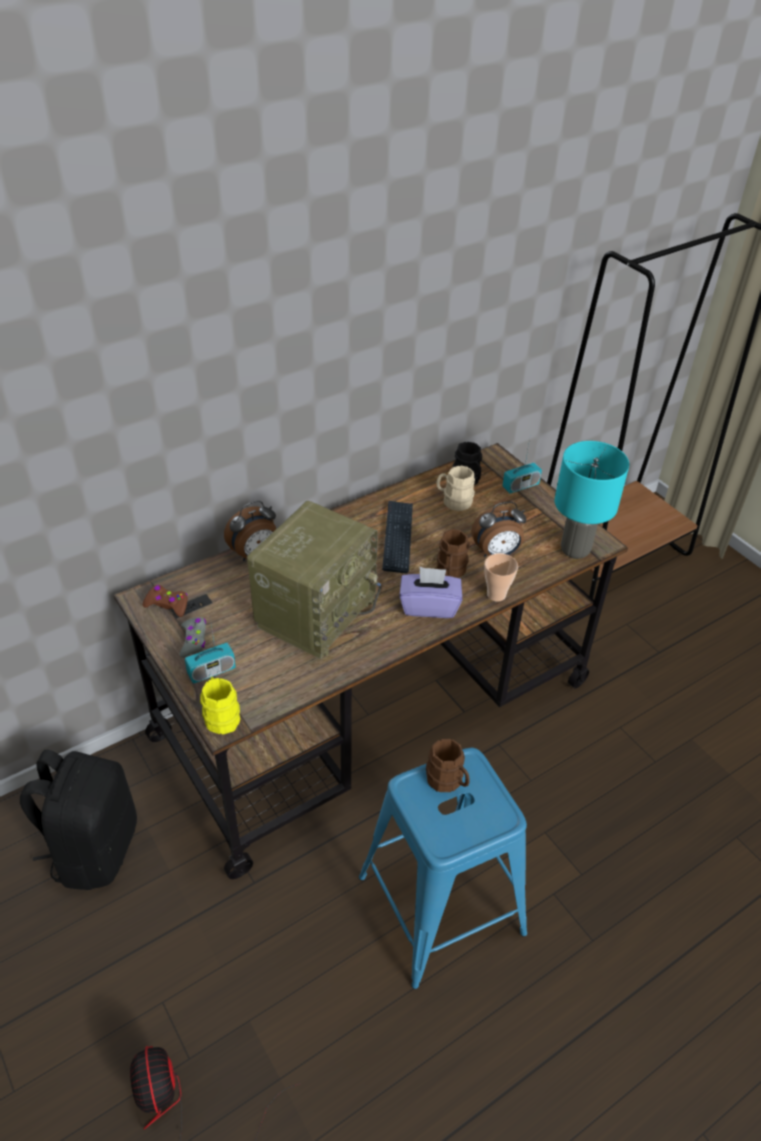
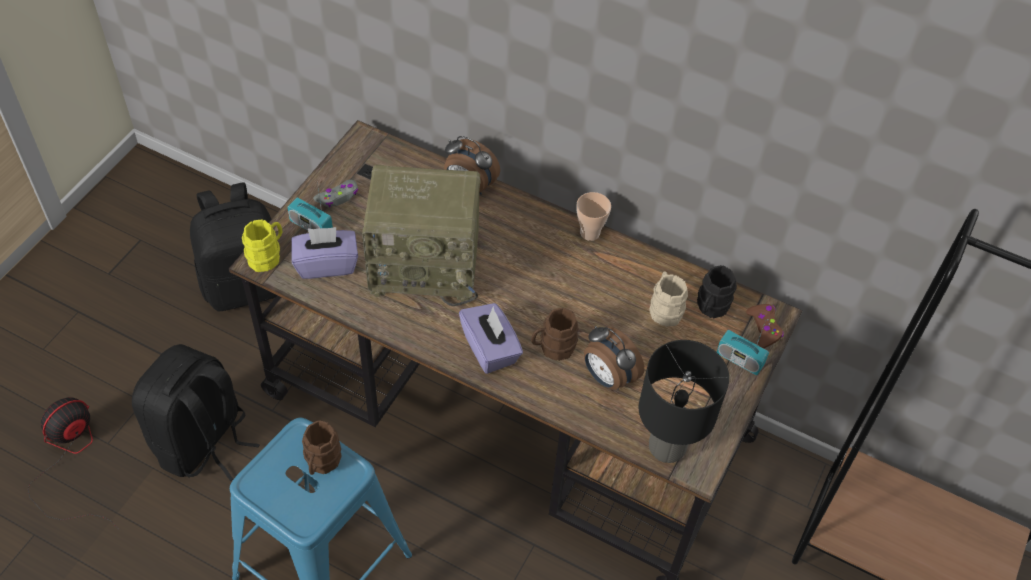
camera: 60 degrees right, 10 degrees up
(167, 604) = (367, 159): brown game controller -> brown game controller (764, 328)
(249, 959) = (202, 442): none -> black backpack
(264, 676) = (326, 264): none -> purple tissue box
(397, 537) = (572, 283): keyboard -> none
(496, 595) = (544, 399): cup -> cup (590, 233)
(573, 549) = (667, 446): turquoise table lamp -> black table lamp

